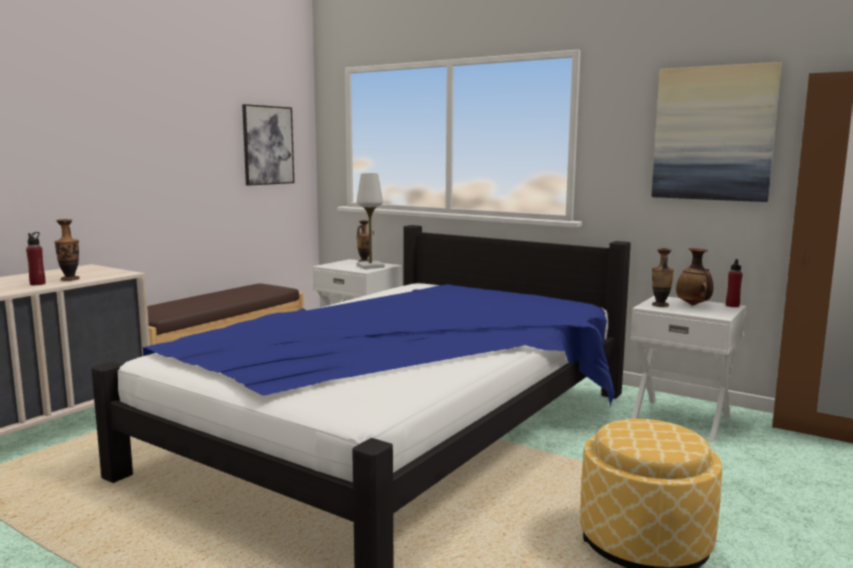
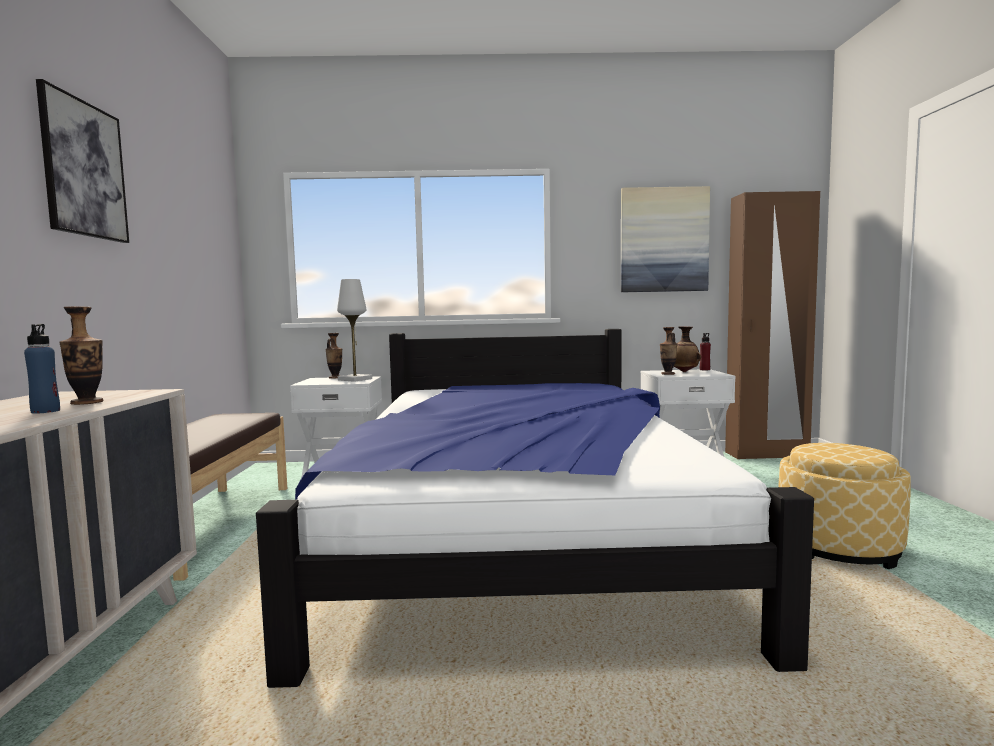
camera: 35 degrees left, 5 degrees down
(37, 284) = (45, 411): red bottle -> blue bottle
(268, 145) = (207, 250): picture -> picture (84, 169)

